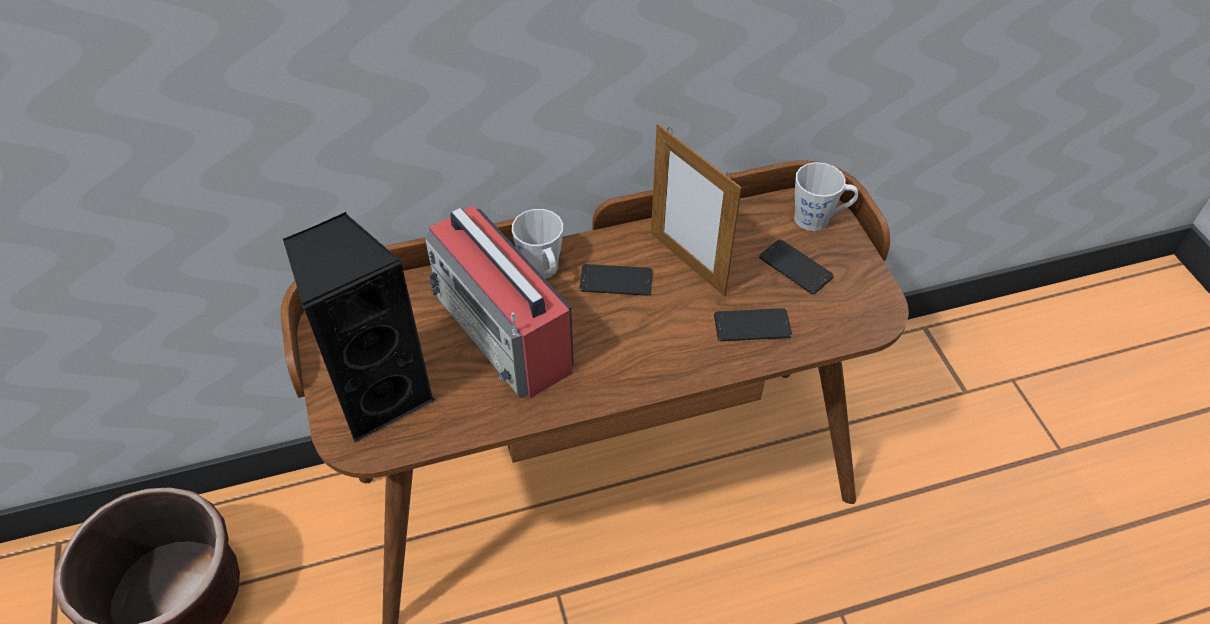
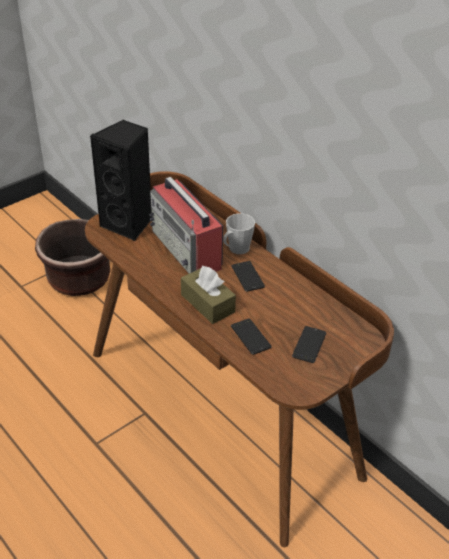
camera: 65 degrees right, 10 degrees down
(505, 334) = (187, 250): radio -> radio turned 60 degrees counterclockwise
(654, 352) = (207, 303): none -> brown tissue box
(687, 263) = (279, 299): picture frame -> none
(818, 219) = (358, 346): grey mug -> none

